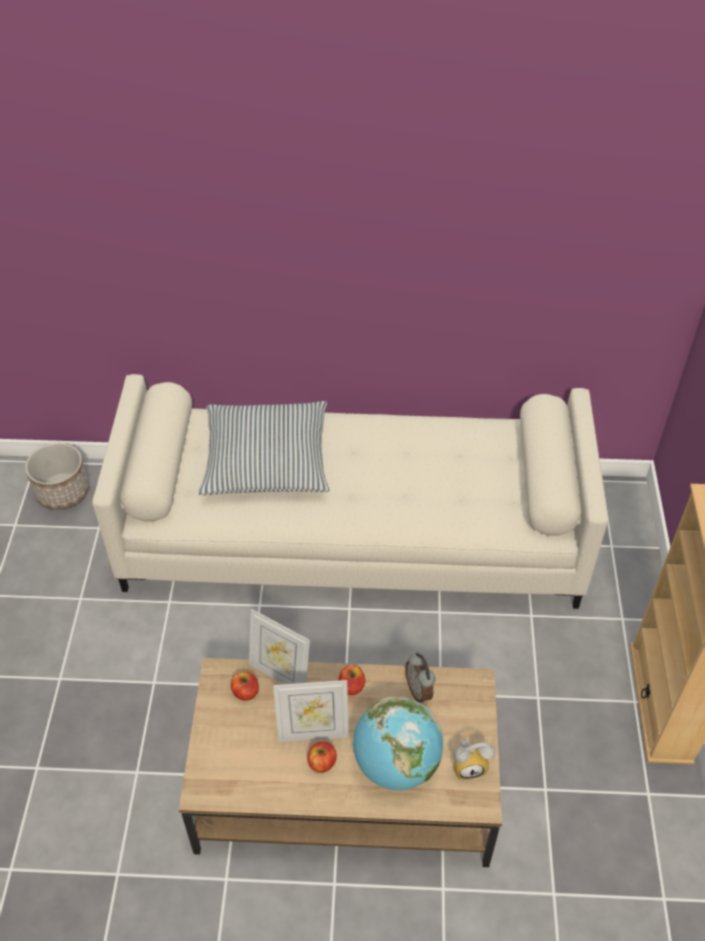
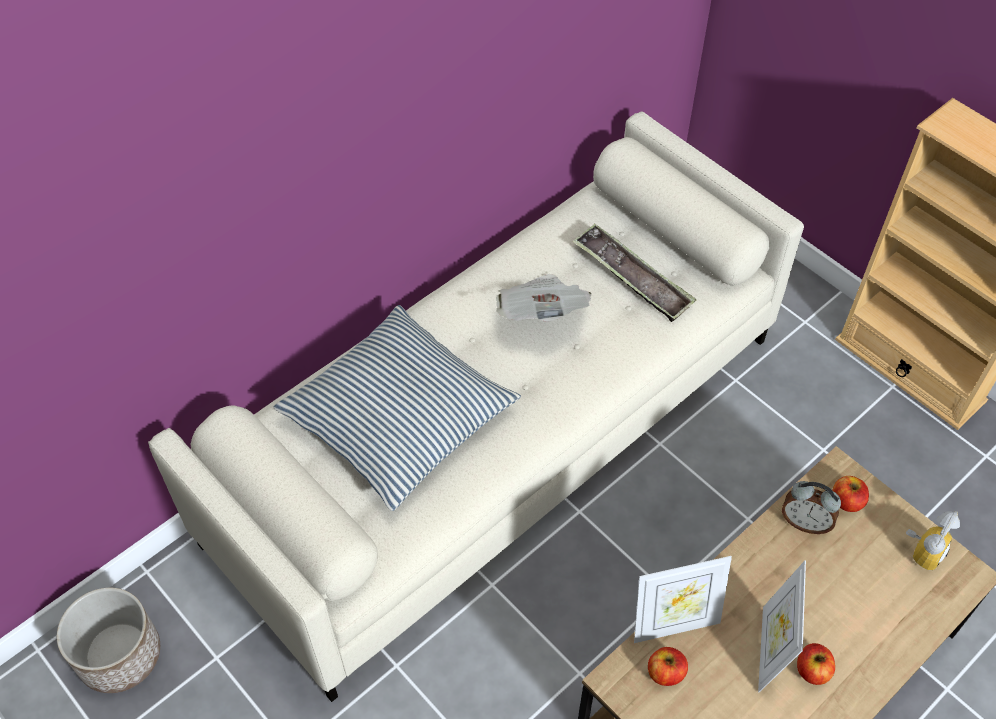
camera: 45 degrees left, 5 degrees up
(313, 732) = (770, 650): picture frame -> picture frame turned 150 degrees clockwise
(351, 686) = (748, 574): apple -> apple (846, 501)
(396, 764) = (869, 608): globe -> none
(404, 465) = (541, 314): none -> newspaper
(481, 483) = (632, 278): none -> tray

